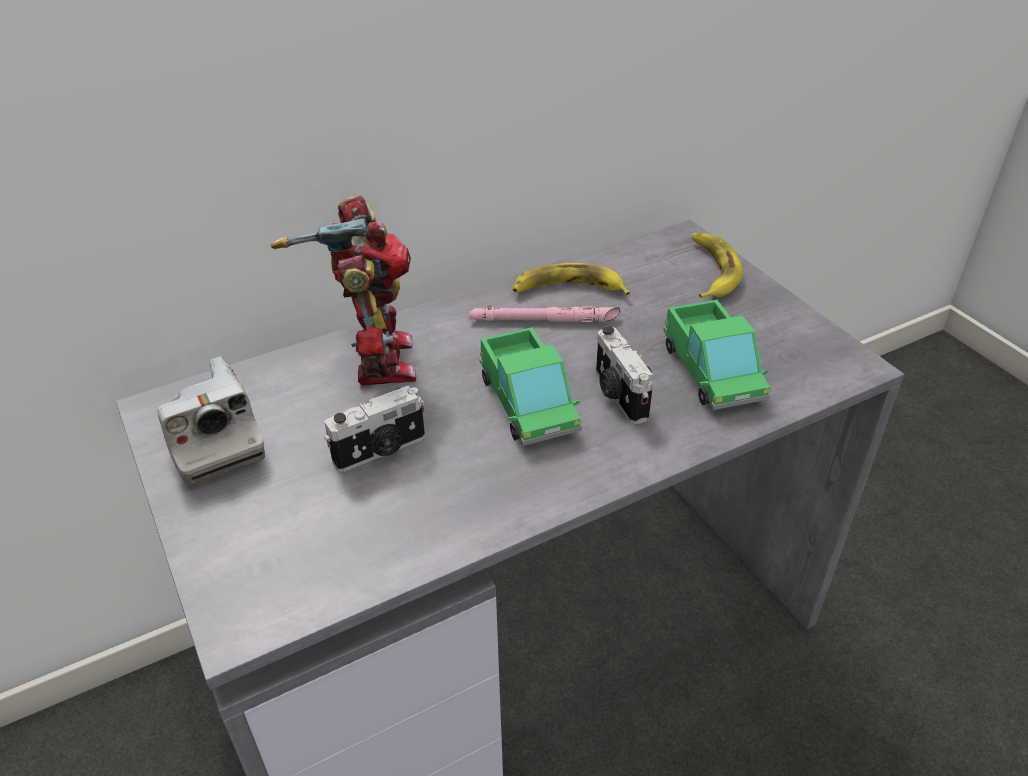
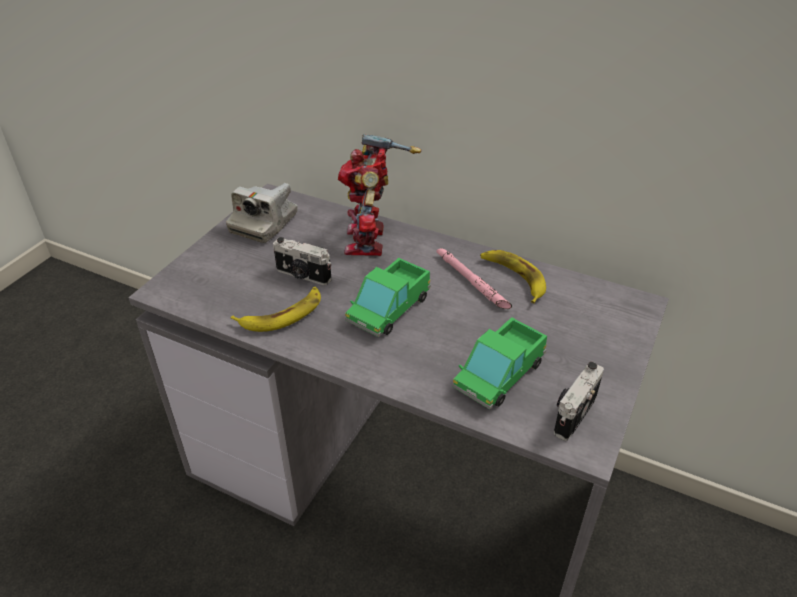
camera: 55 degrees right, 0 degrees up
(377, 361) = (369, 240): toy robot -> toy robot turned 135 degrees clockwise
(618, 395) = (432, 342): camera -> camera (572, 413)
(711, 271) = (615, 332): banana -> banana (282, 314)

